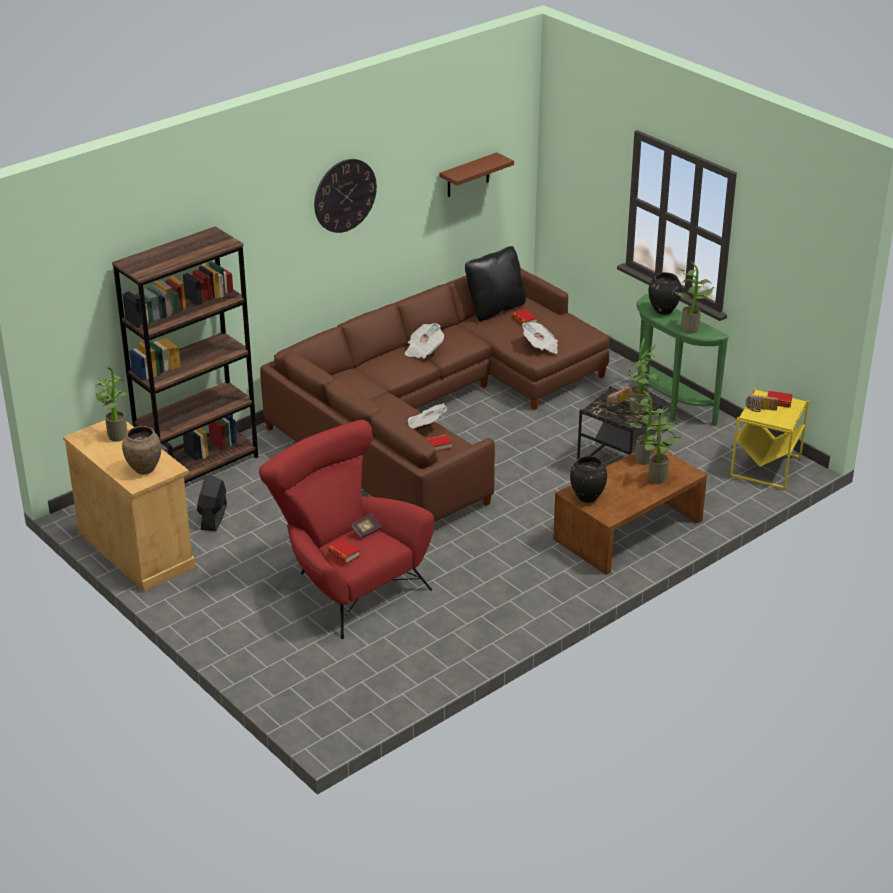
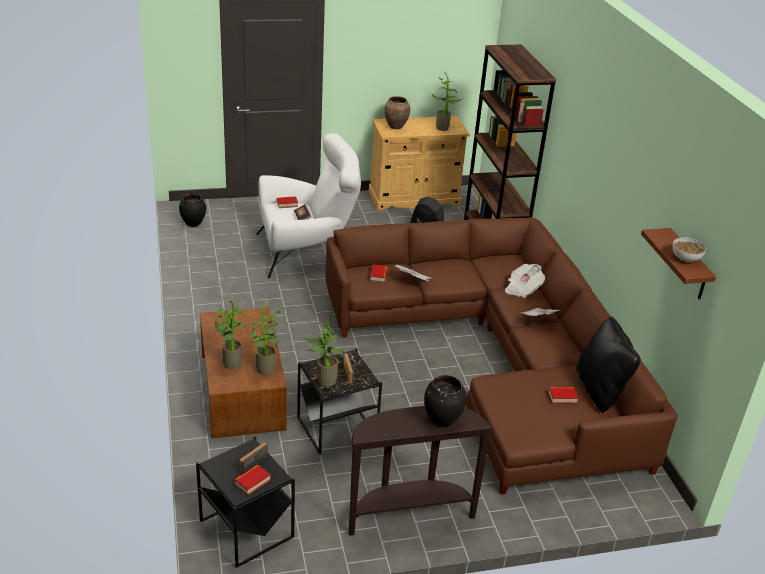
camera: 115 degrees right, 0 degrees up
(345, 195) = (614, 154): wall clock -> none
(347, 584) = (307, 251): red armchair -> white armchair
(484, 163) = (685, 258): none -> bowl
(540, 347) = (506, 391): newspaper -> newspaper (522, 289)
(587, 497) = (246, 318): black vase -> black vase (193, 223)
(668, 407) = (408, 514): green console table -> brown console table
(691, 328) = (389, 422): potted plant -> none
(766, 467) = (246, 530): yellow side table -> black side table

